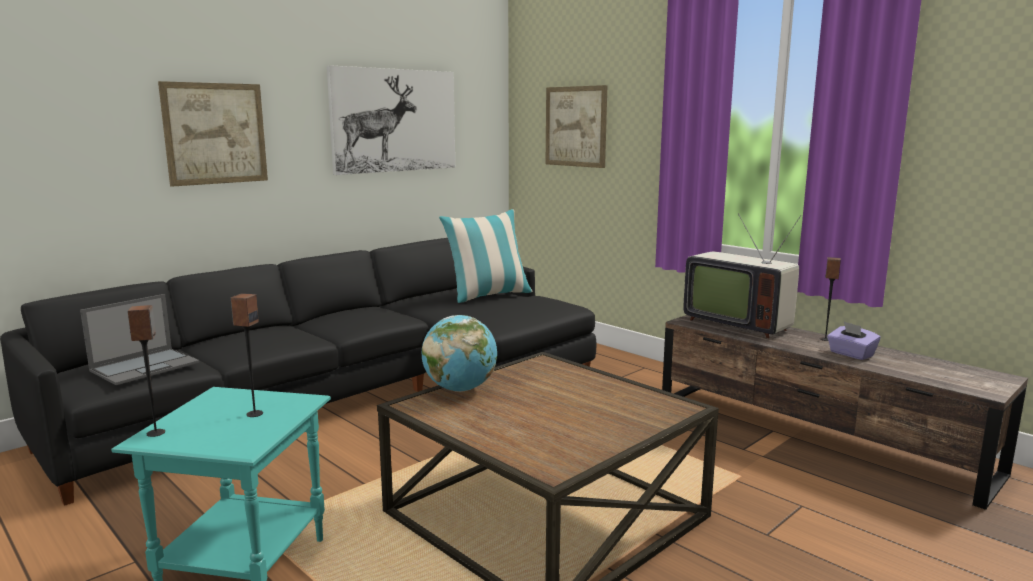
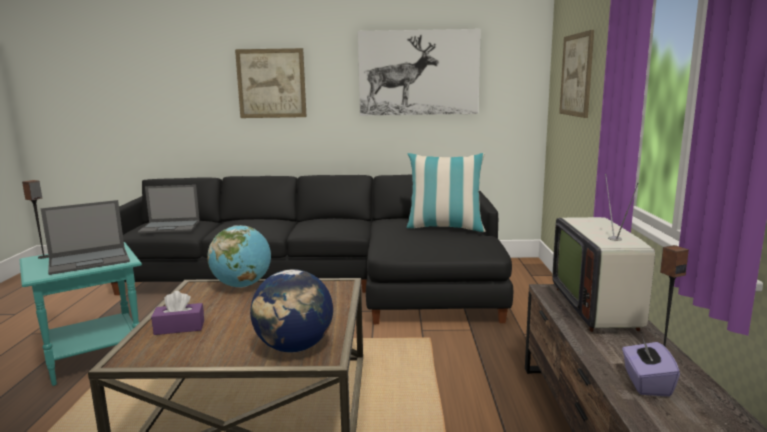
camera: 45 degrees right, 0 degrees up
(254, 414) = (90, 260): speaker -> laptop
(516, 436) = (179, 327): none -> purple tissue box
(648, 410) = (294, 347): none -> globe

